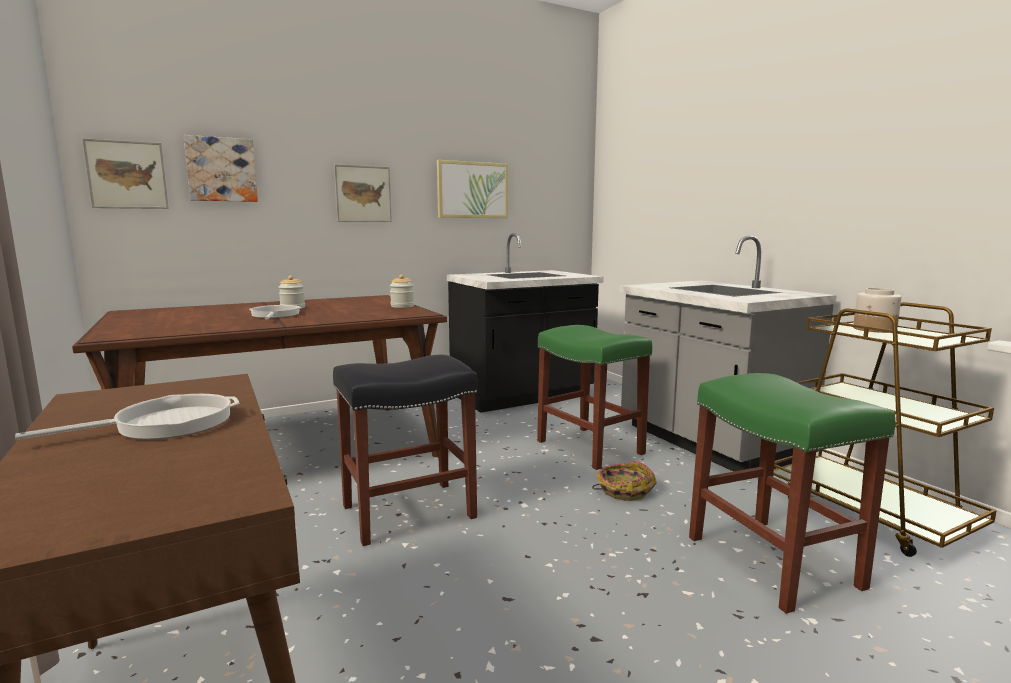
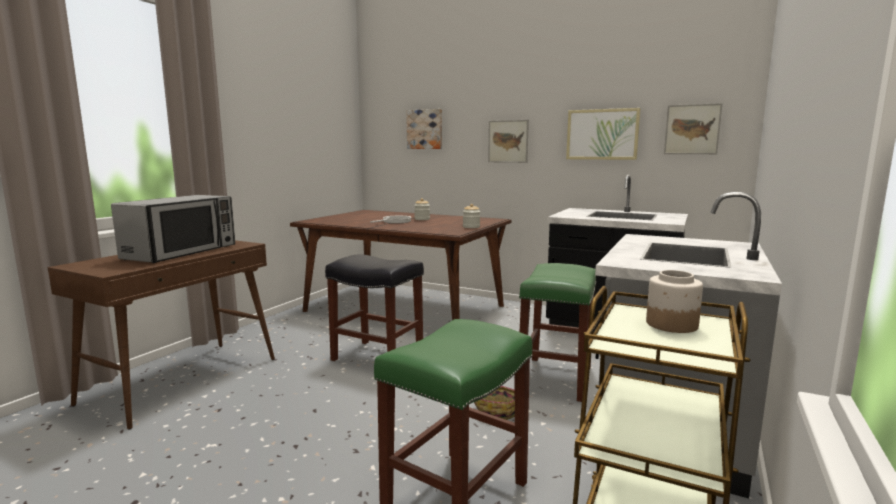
camera: 55 degrees right, 0 degrees up
(127, 175) = (383, 135): picture -> picture (692, 129)
(166, 424) = (182, 252): frying pan -> microwave

